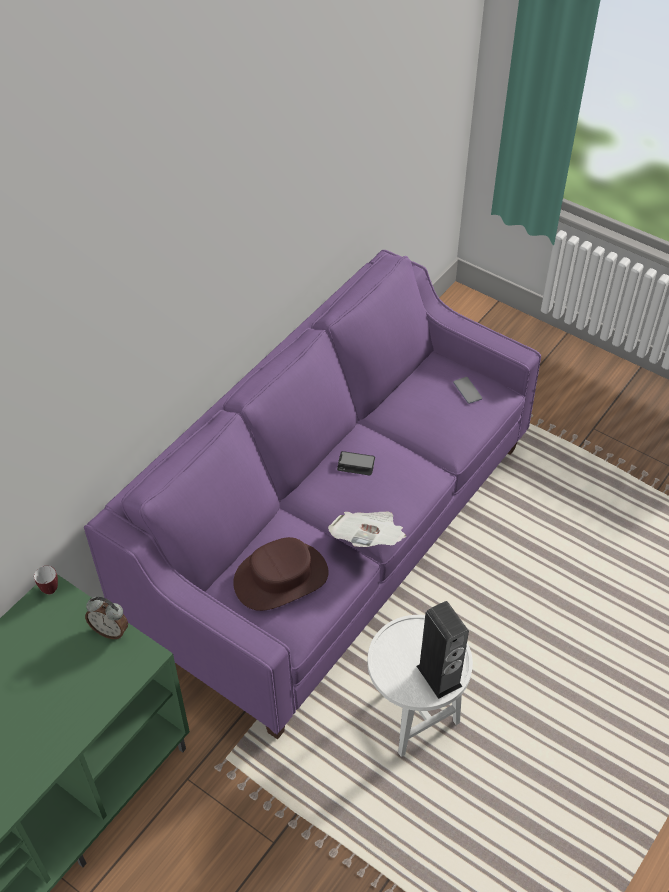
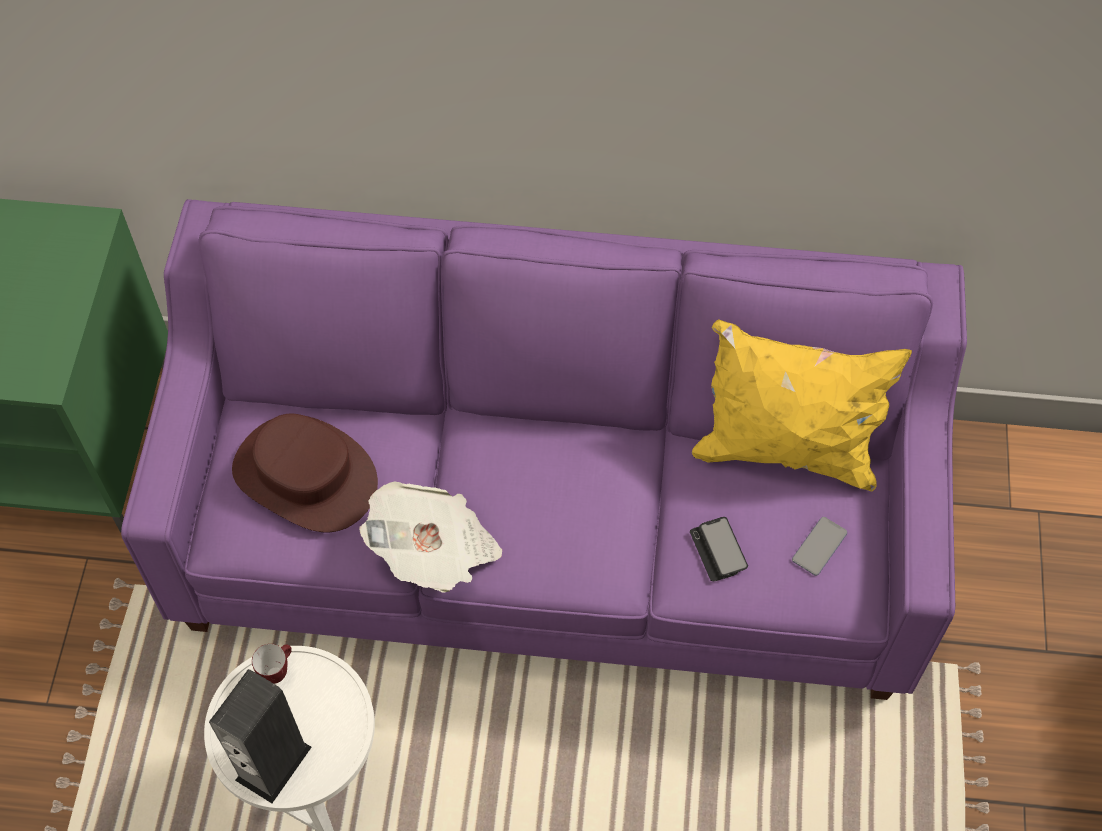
camera: 60 degrees right, 10 degrees up
(48, 587) = (93, 221): mug -> mug (278, 670)
(110, 630) = (62, 320): alarm clock -> none
(356, 464) = (564, 466): phone -> phone (718, 550)
(405, 379) = (785, 449): none -> yellow pillow

